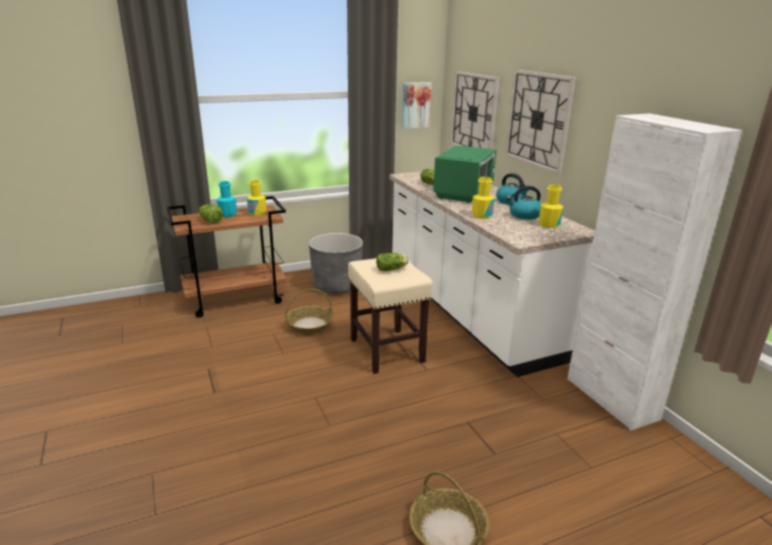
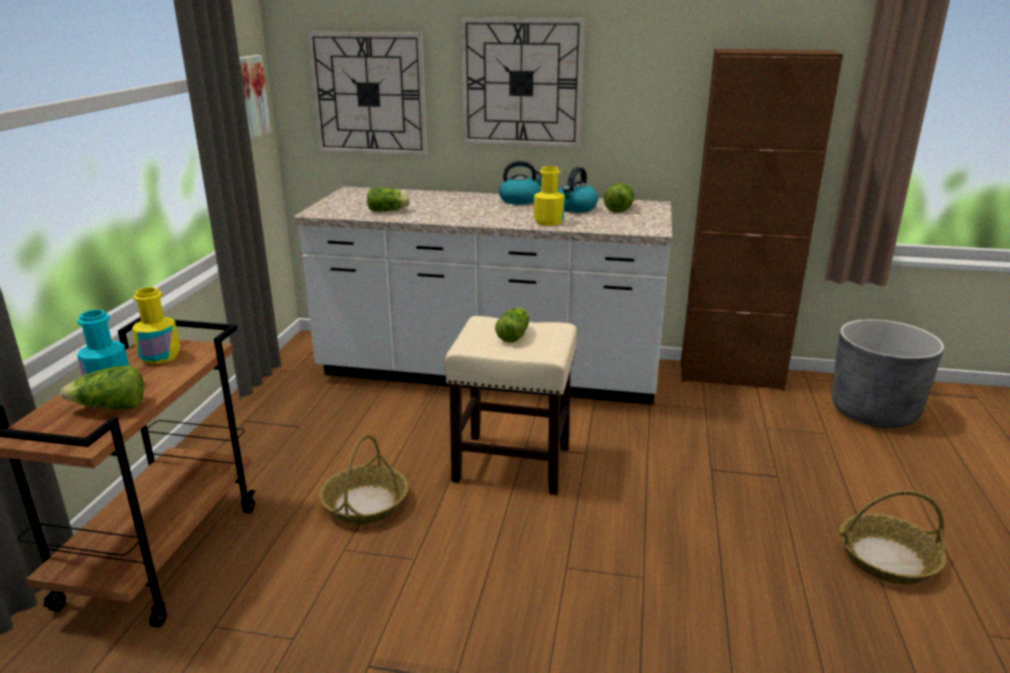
camera: 55 degrees left, 0 degrees up
(337, 285) = (281, 437): grey planter -> grey planter (873, 411)
(464, 193) = (454, 207): green microwave -> none
(549, 225) = (618, 208): yellow bottle -> lettuce
(611, 398) = (730, 376): white cabinet -> brown cabinet

